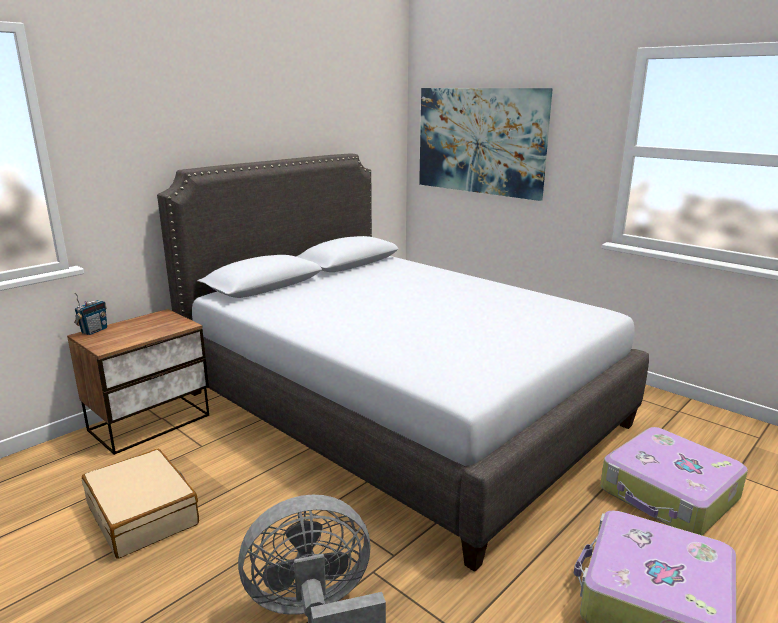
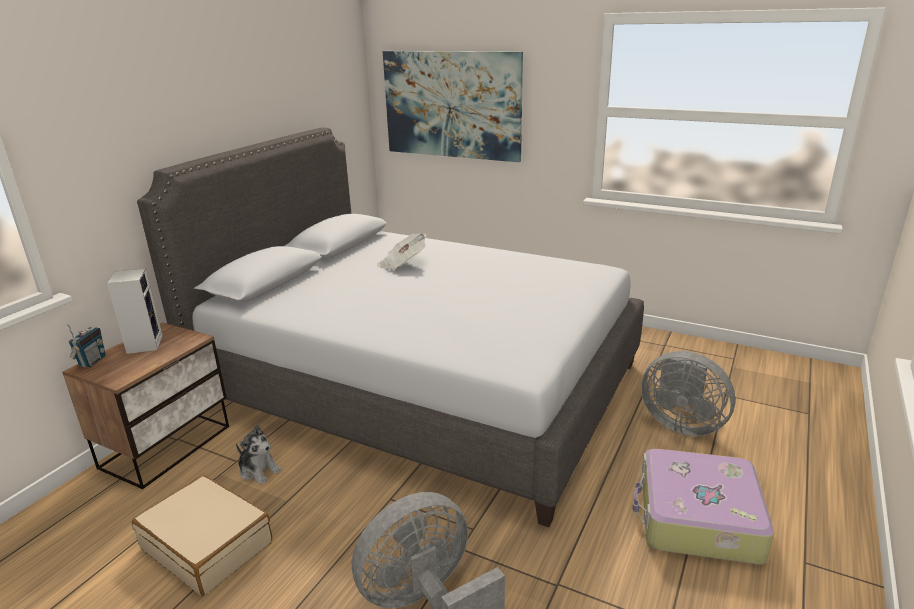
camera: 15 degrees left, 5 degrees up
(143, 323) = (144, 344): none -> speaker
(217, 458) = (259, 470): none -> plush toy
(397, 285) = (402, 264): none -> newspaper
(669, 495) = (681, 423): suitcase -> grey fan

